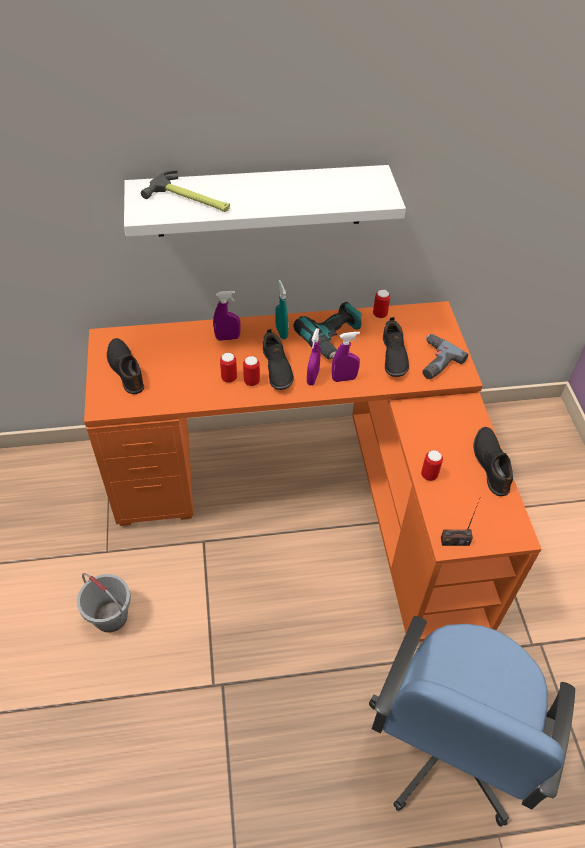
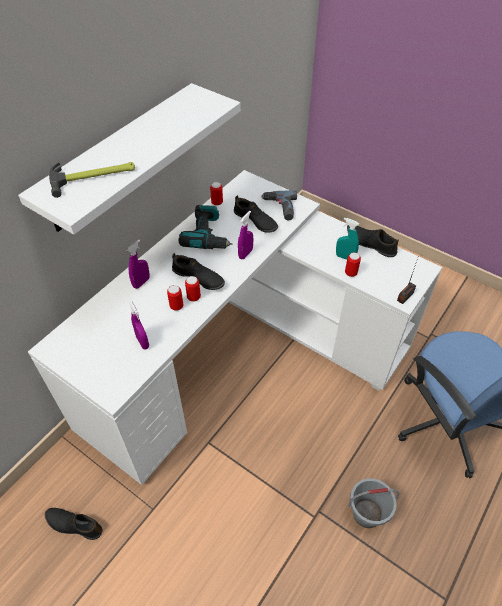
camera: 45 degrees left, 0 degrees up
(110, 616) = (206, 545): grey bucket -> grey bucket (366, 513)
(126, 369) = (96, 356): black shoe -> black shoe (74, 524)
(281, 332) = (172, 254): turquoise spray bottle -> turquoise spray bottle (345, 257)
(313, 378) = (227, 267): purple spray bottle -> purple spray bottle (142, 342)
(317, 492) = (240, 353): orange desk -> white desk

